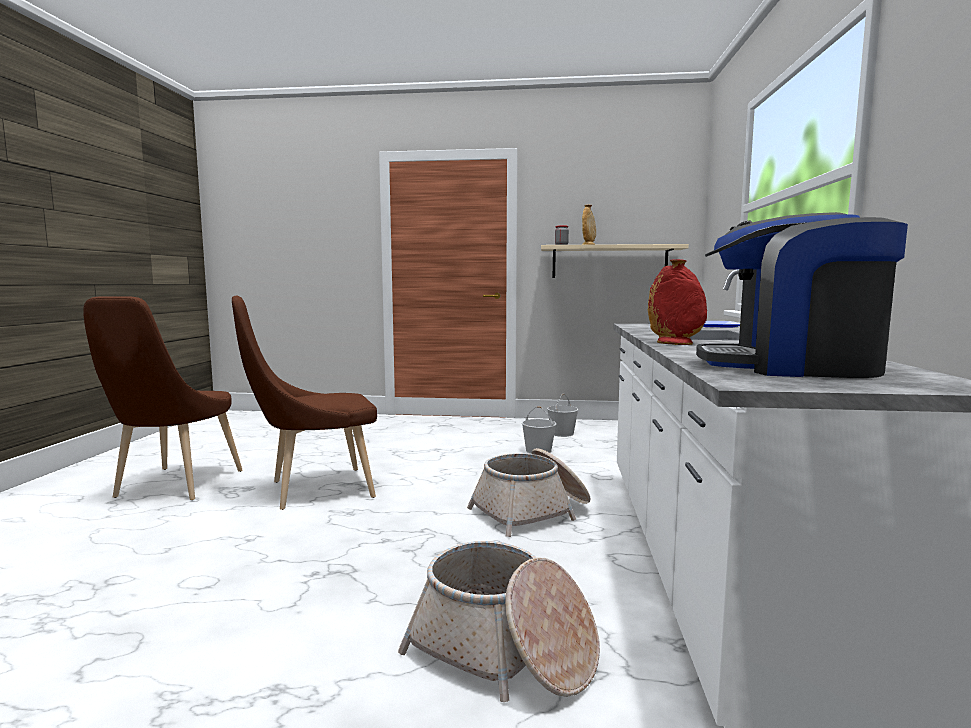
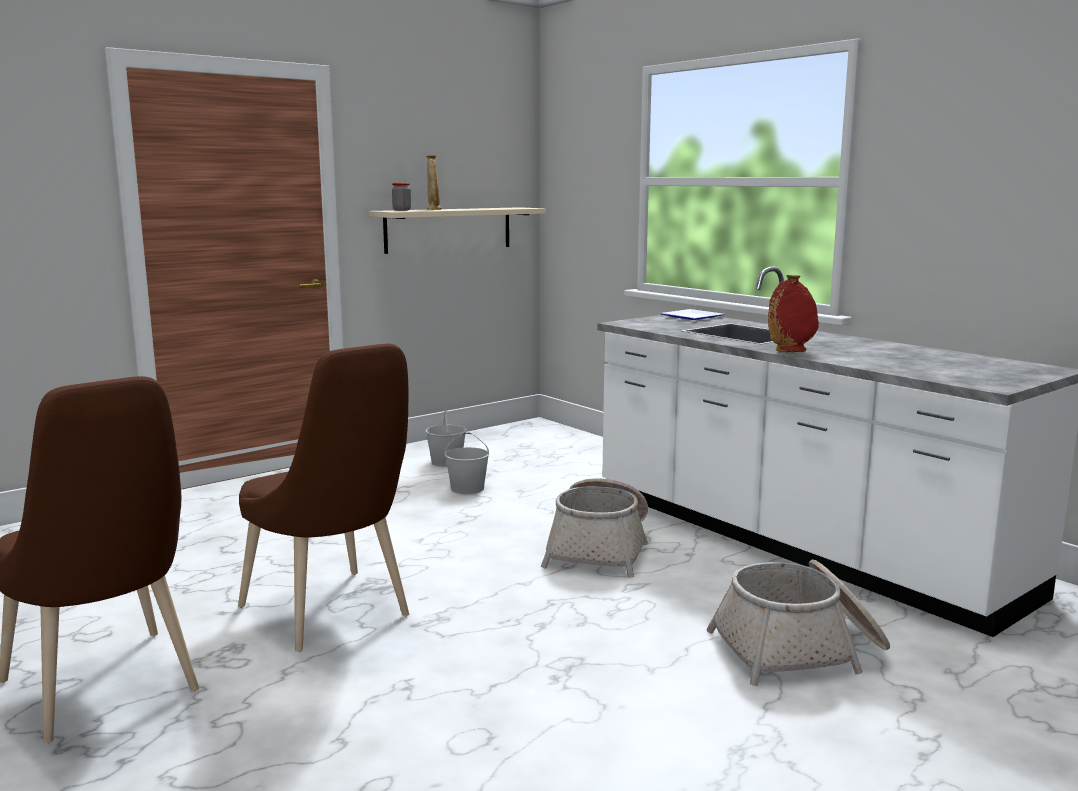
camera: 45 degrees left, 5 degrees up
(313, 490) = (331, 615): brown chair -> brown chair turned 60 degrees counterclockwise
(790, 367) = (947, 366): coffee machine -> none

